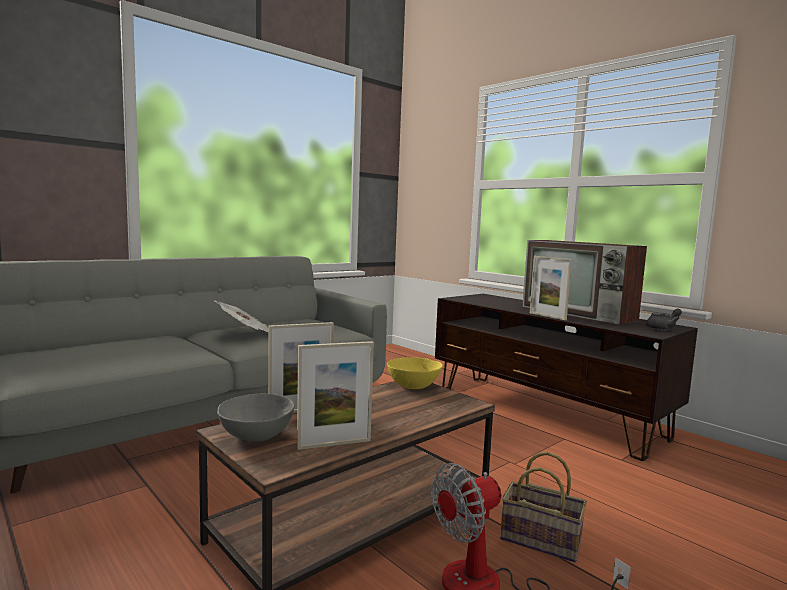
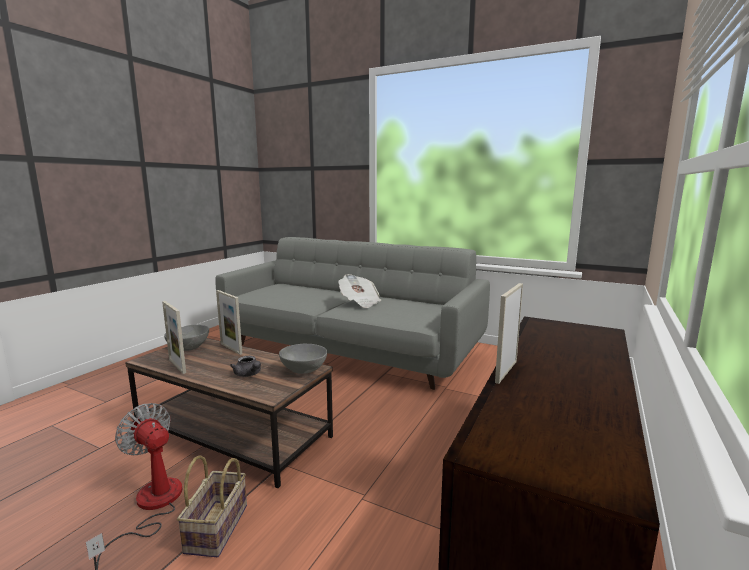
camera: 70 degrees right, 5 degrees up
(413, 386) = (304, 370): yellow bowl -> grey bowl
(579, 313) = (580, 392): television -> none
(663, 328) = (559, 468): grey teapot -> grey teapot (248, 374)

